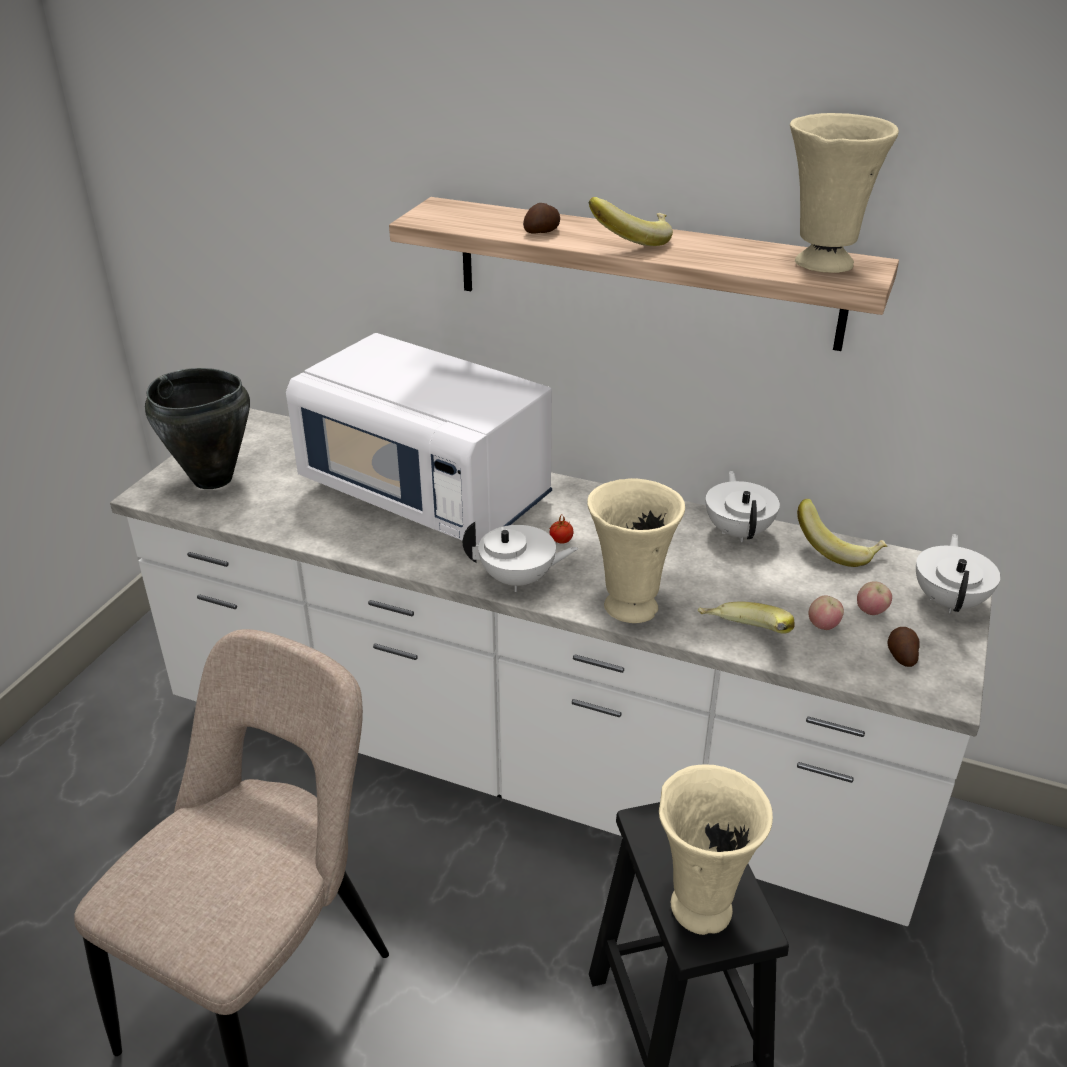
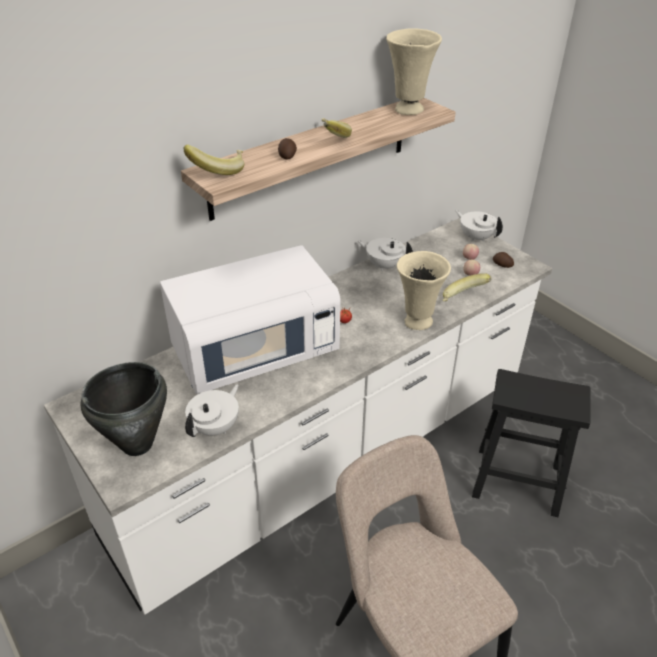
camera: 60 degrees left, 5 degrees up
(518, 580) = (367, 348): white teapot -> white teapot (216, 427)
(700, 905) = (560, 401): beige vase -> none
(838, 550) = (420, 246): banana -> banana (218, 170)

